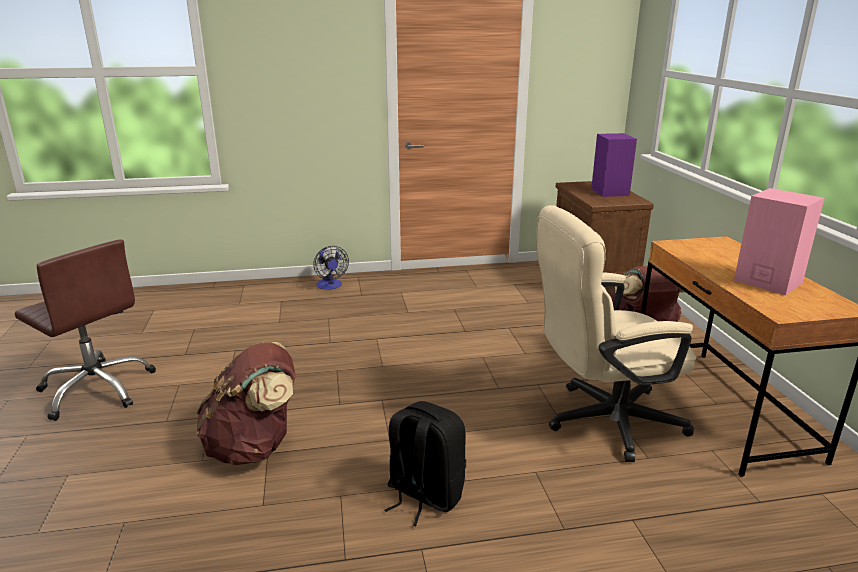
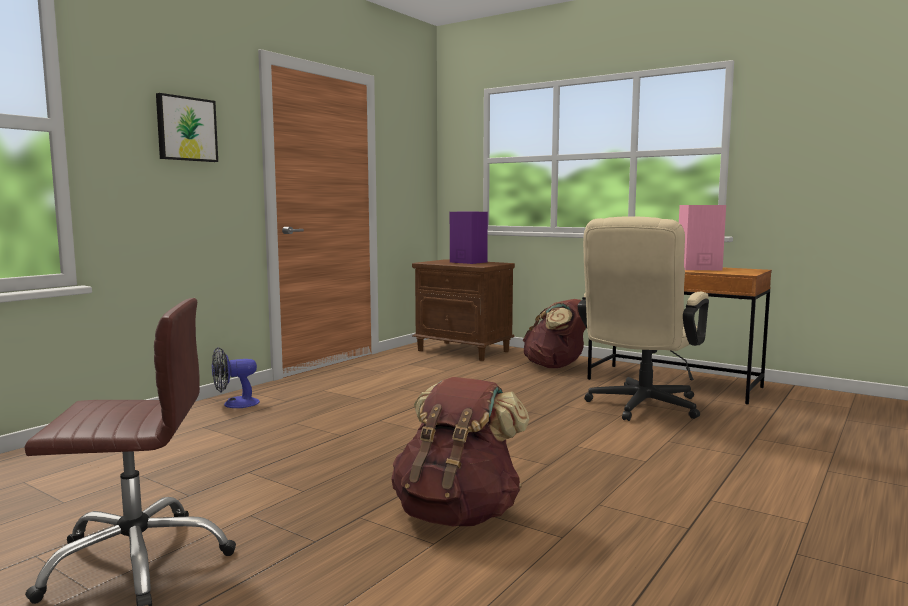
camera: 45 degrees left, 15 degrees down
(306, 62) = (186, 129): none -> picture
(330, 286) = (234, 404): fan -> fan turned 135 degrees clockwise
(423, 495) = (644, 478): black backpack -> none

